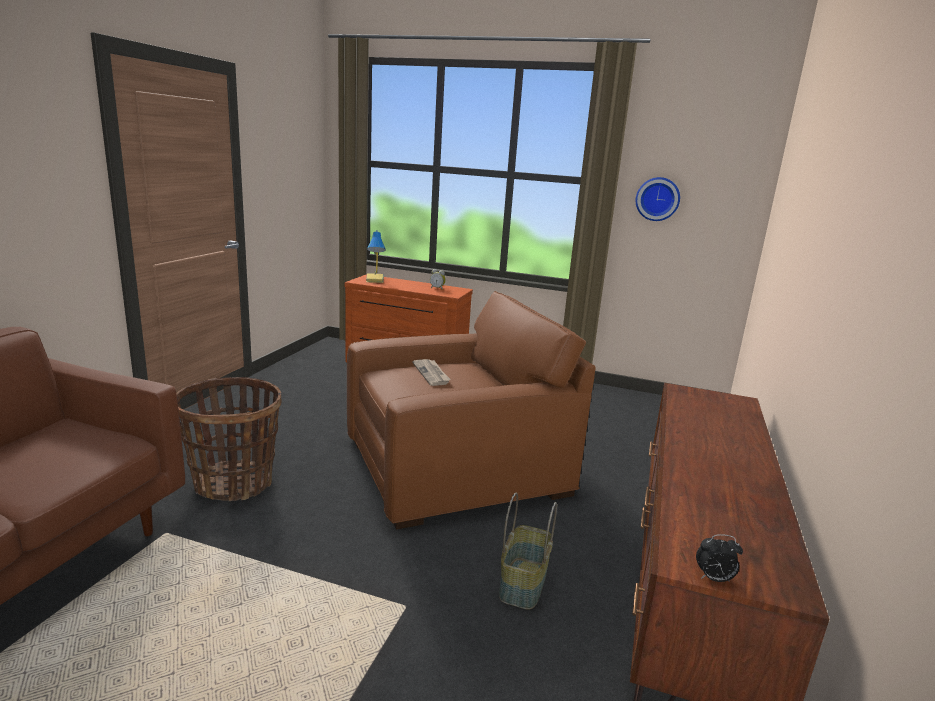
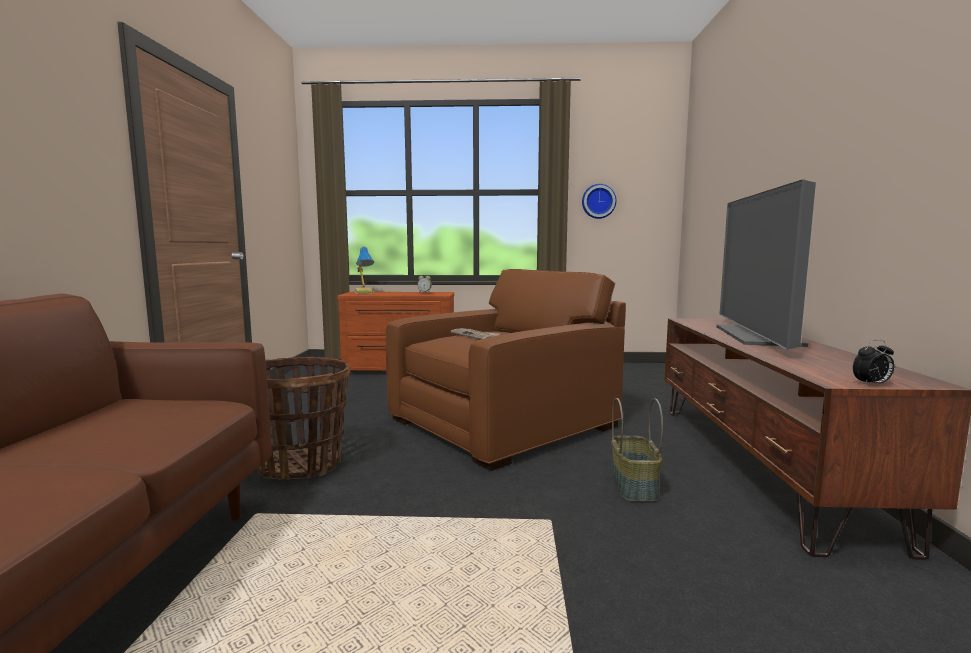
camera: 15 degrees left, 10 degrees down
(720, 444) = (757, 336): none -> television

